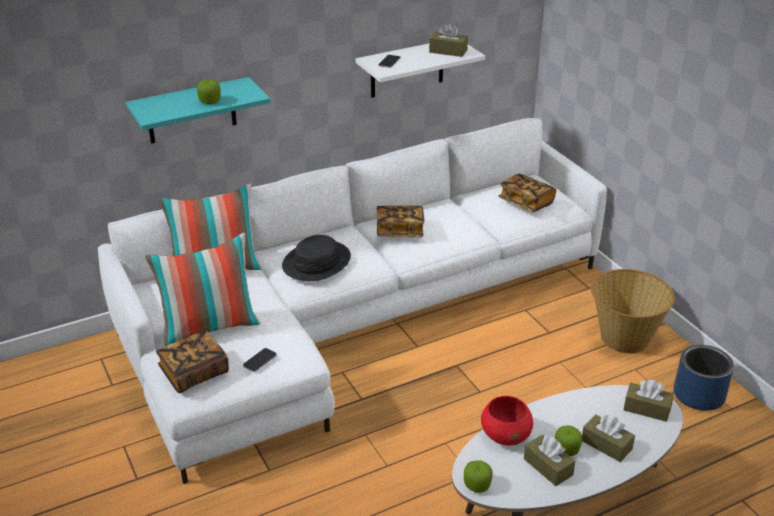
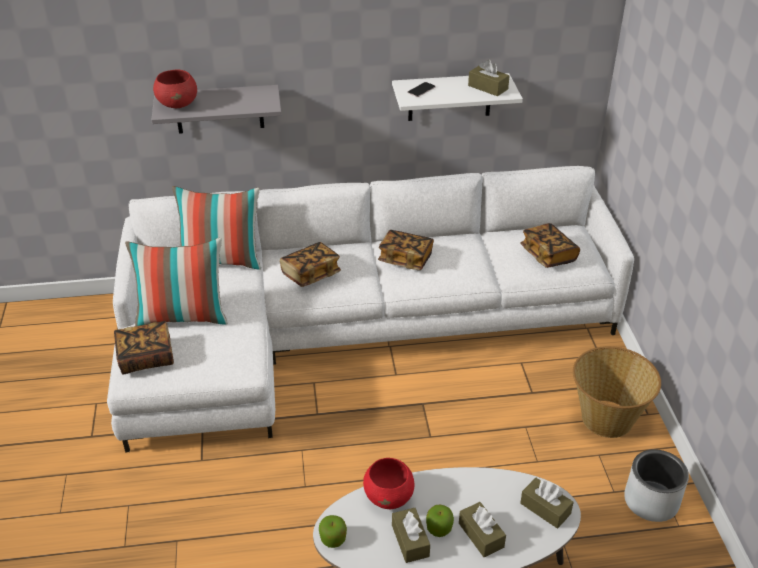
camera: 20 degrees right, 5 degrees up
(160, 108) = (178, 104): none -> red bowl
(191, 111) = (219, 109): turquoise shelf -> grey shelf
(210, 101) = (225, 105): apple -> none
(260, 361) = (206, 360): phone -> none
(317, 262) = (310, 274): black hat -> book
(698, 395) = (650, 501): blue planter -> grey planter

